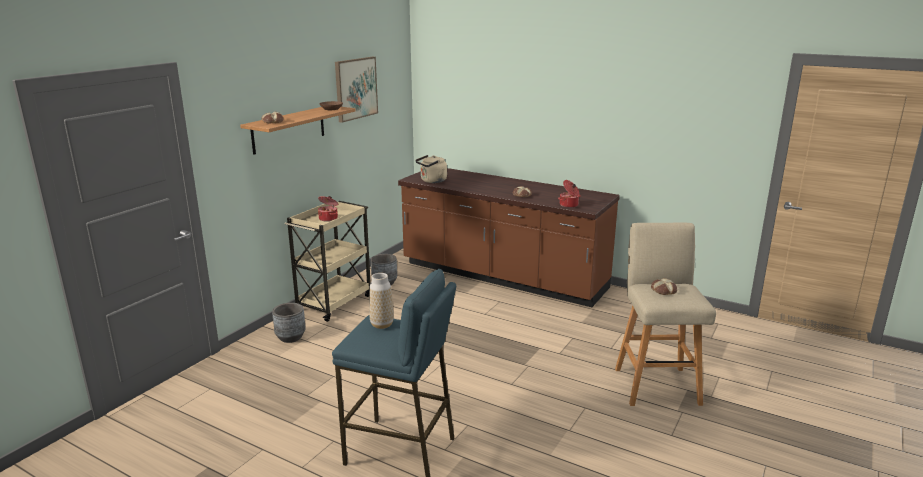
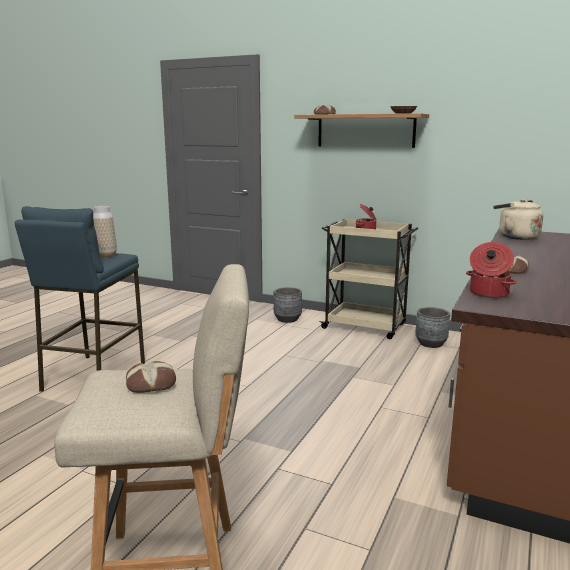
camera: 85 degrees right, 5 degrees down
(355, 88) = (483, 100): picture -> none

